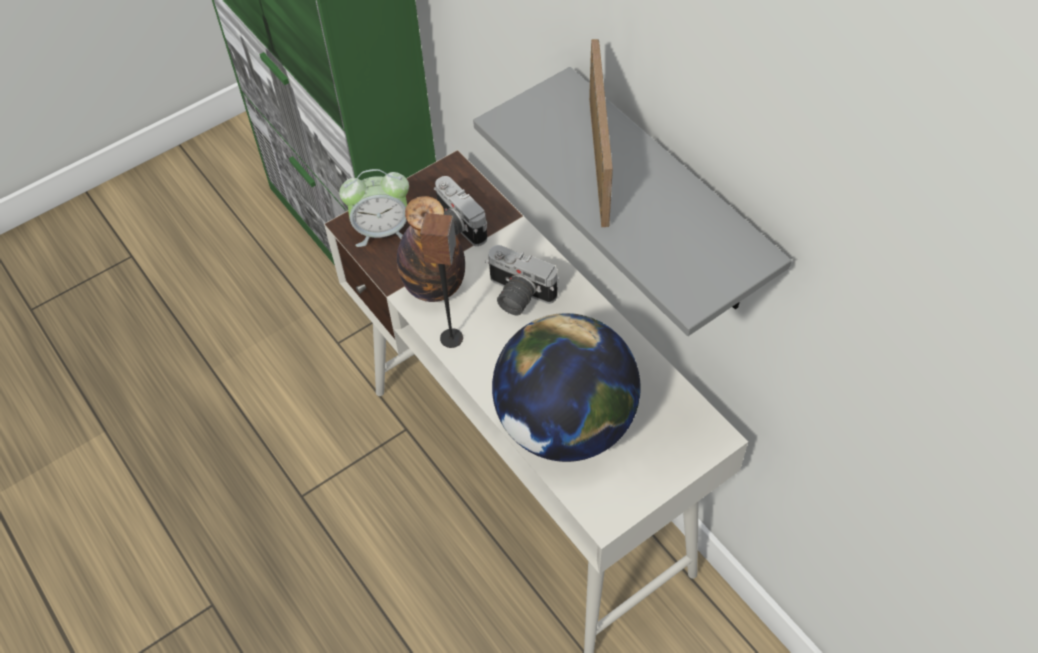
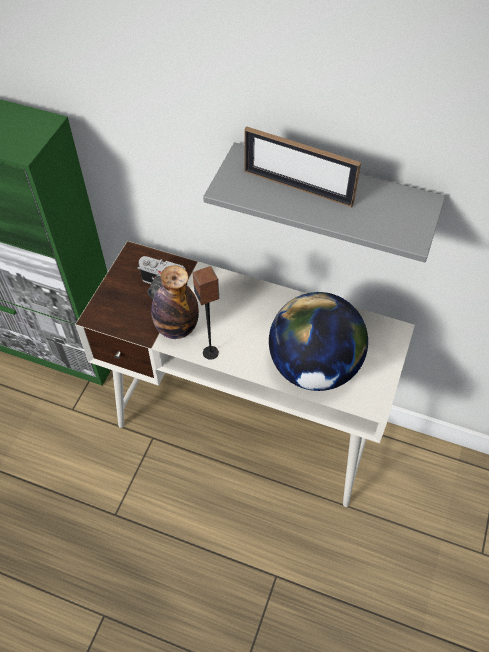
camera: 35 degrees left, 0 degrees up
(382, 230) = (117, 310): alarm clock -> none
(516, 296) = (230, 309): camera -> none
(598, 160) = (298, 187): picture frame -> picture frame turned 150 degrees clockwise

